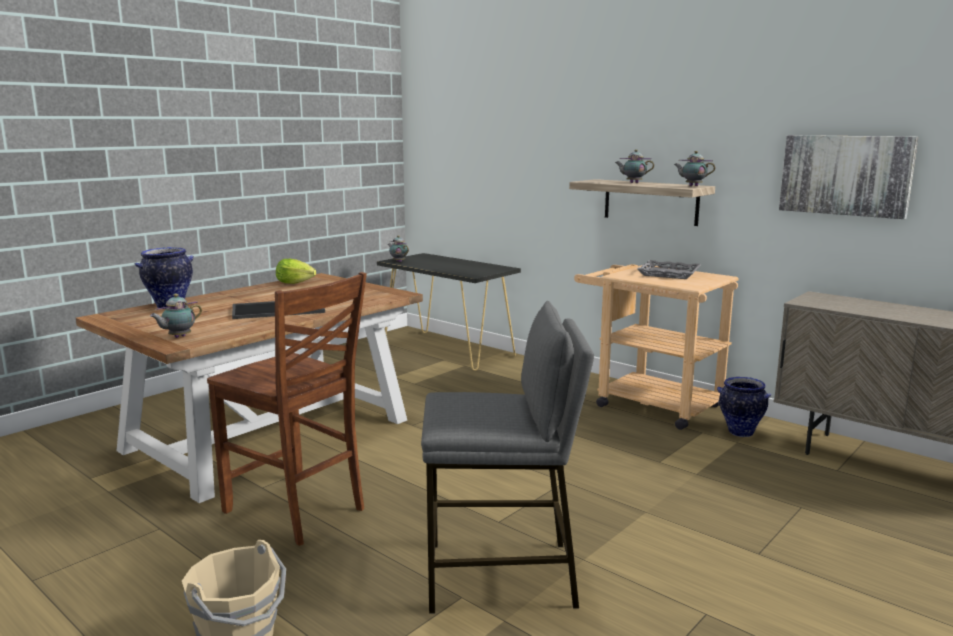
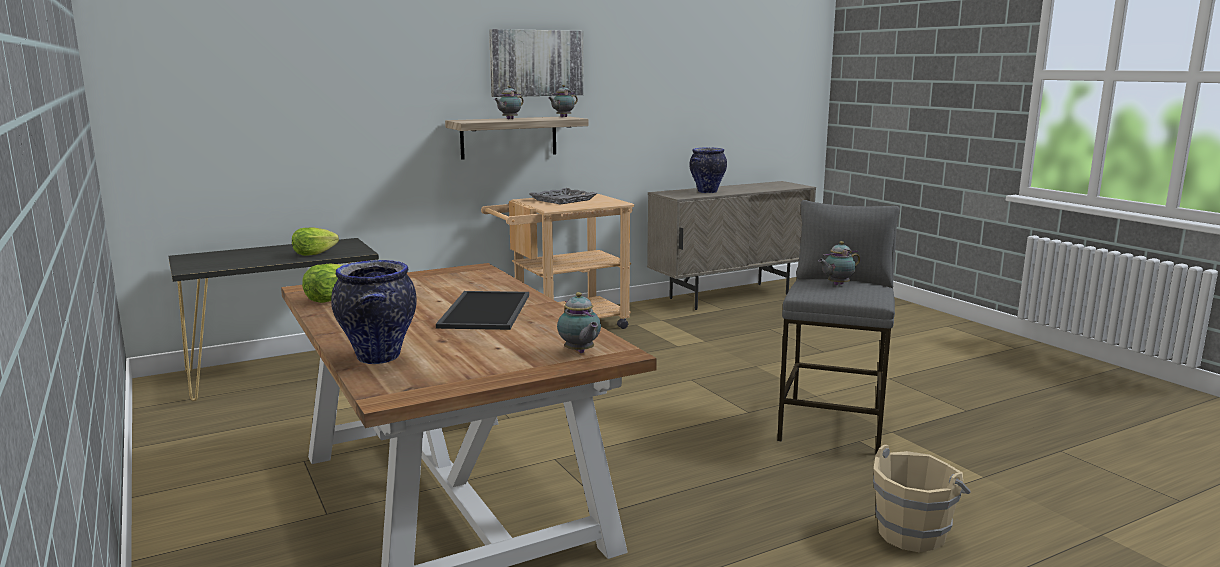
camera: 70 degrees left, 0 degrees up
(297, 511) = (681, 494): brown chair -> none
(398, 261) = (202, 268): teapot -> teapot (837, 284)
(456, 269) = (313, 254): none -> lettuce
(740, 432) = (646, 315): vase -> vase (707, 192)
(845, 175) = (659, 99): picture -> picture (536, 63)

